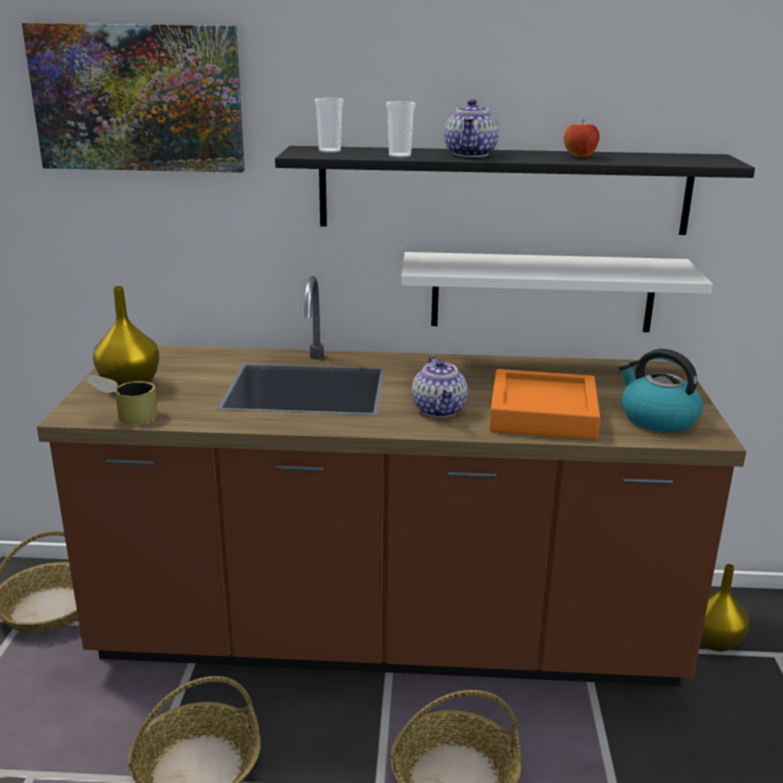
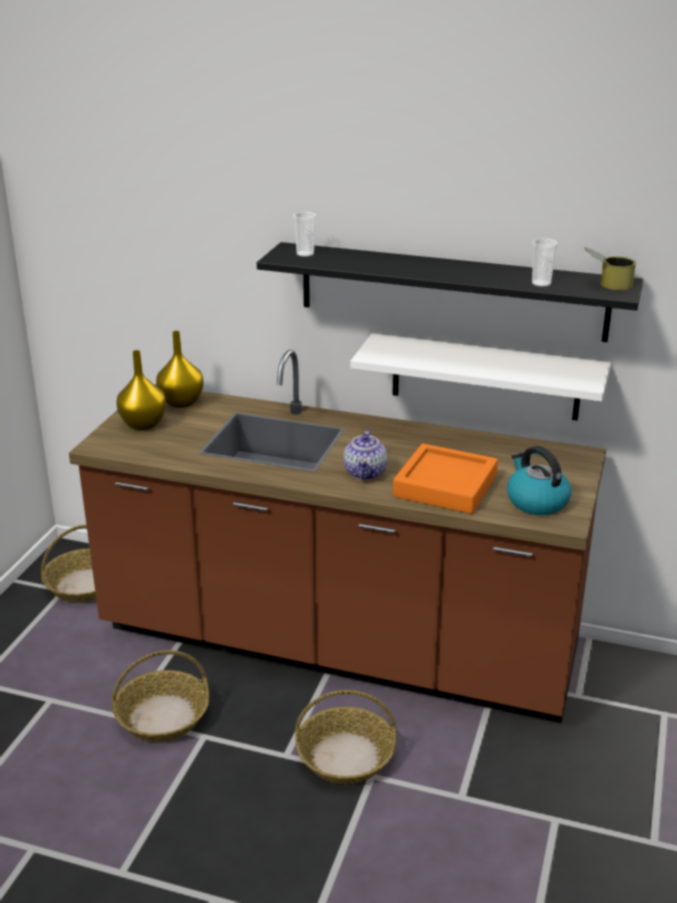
camera: 15 degrees right, 5 degrees up
(125, 417) = (131, 452): can -> can (606, 285)
(138, 98) = (168, 197): picture -> none
(399, 156) = (355, 265): cup -> cup (541, 284)
(471, 154) = (415, 266): teapot -> none
(579, 156) = (504, 275): apple -> none
(715, 641) = (615, 694): yellow vase -> yellow vase (182, 402)

